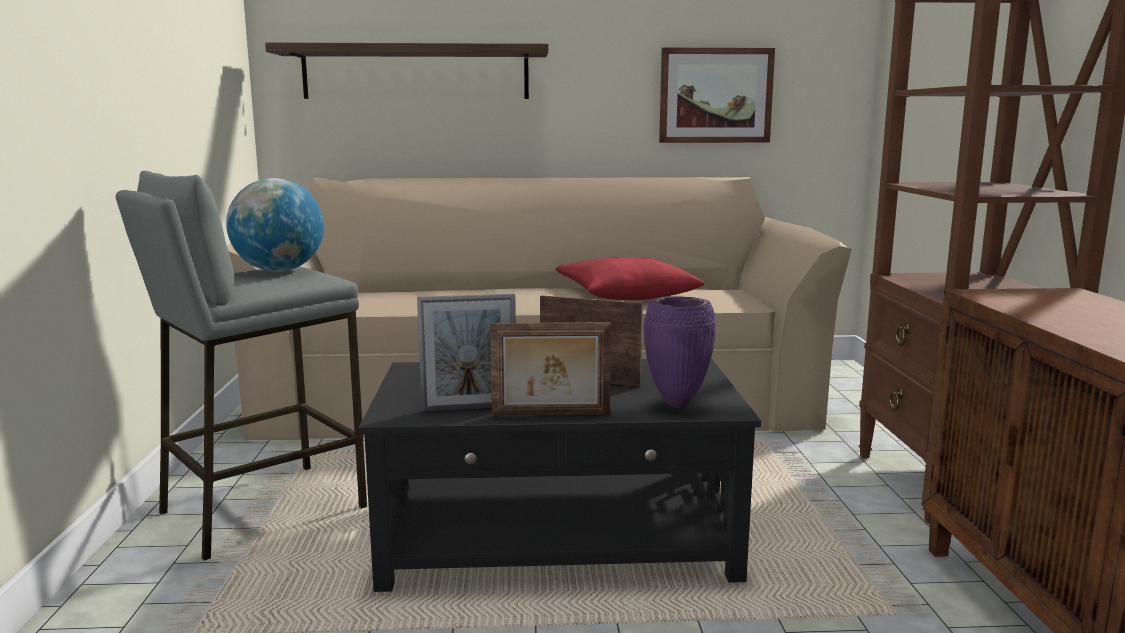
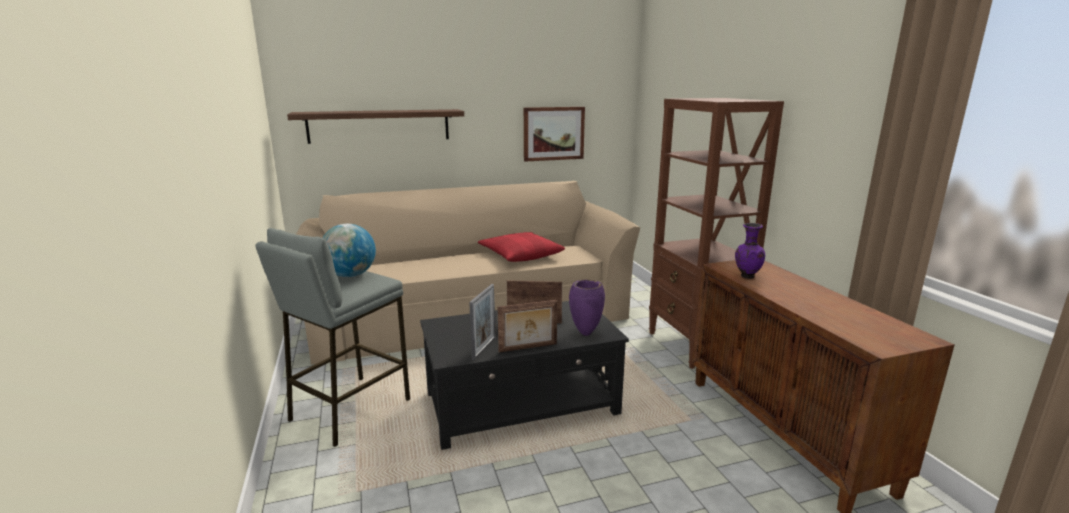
camera: 15 degrees left, 5 degrees up
(469, 408) = (484, 348): picture frame -> picture frame turned 45 degrees counterclockwise
(1035, 309) = (746, 276): none -> purple vase

